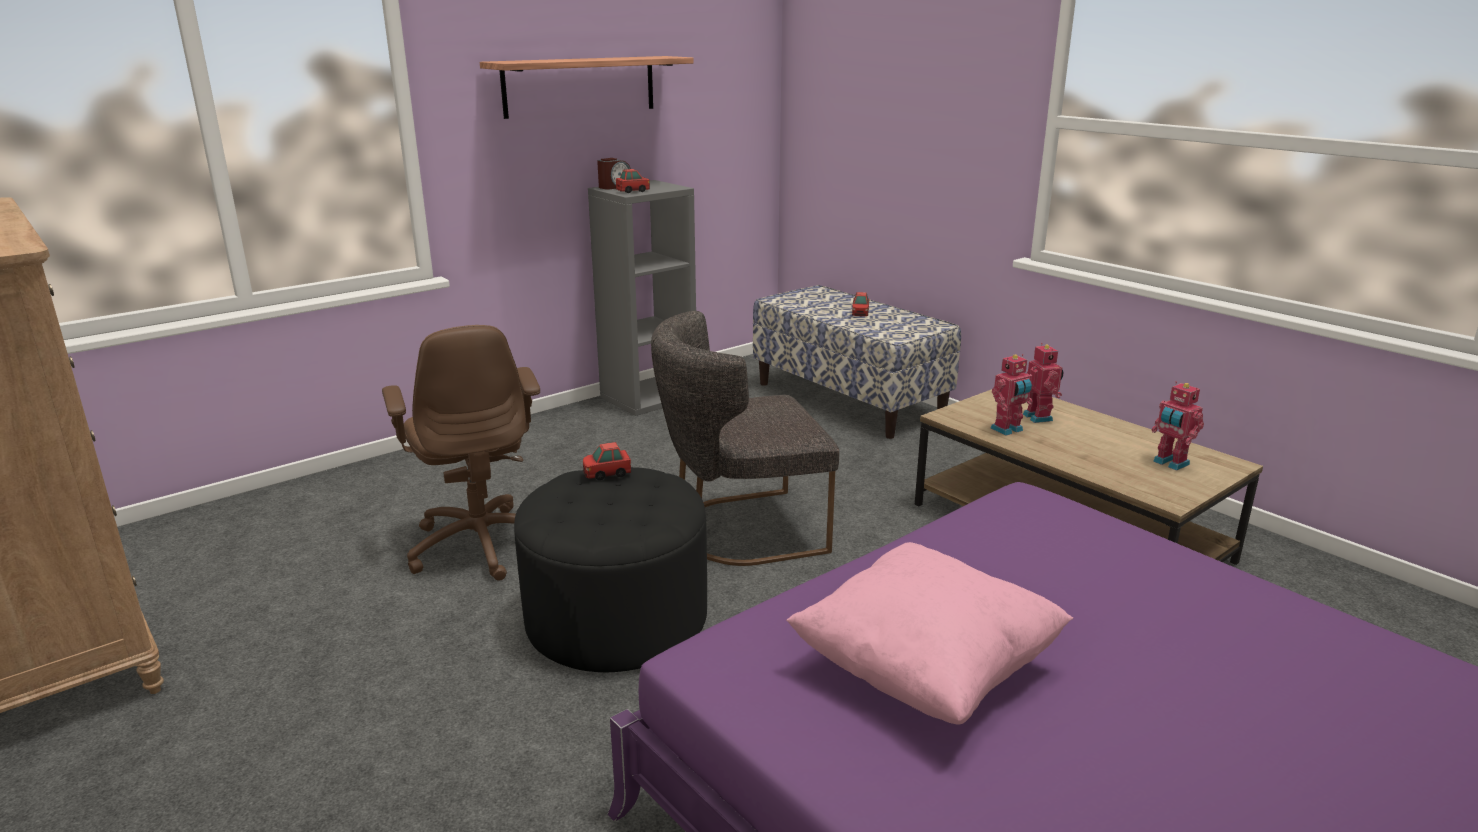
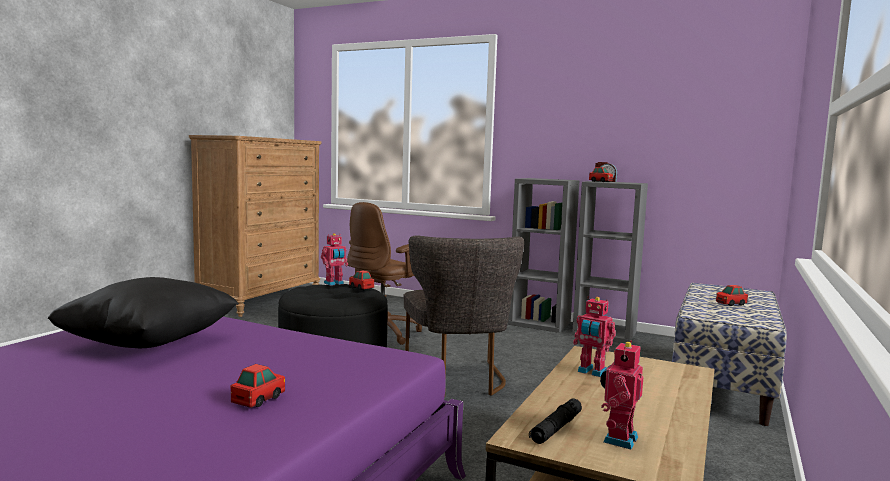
camera: 65 degrees right, 15 degrees down
(567, 419) = (540, 323): none -> grey bookcase
(580, 86) = (597, 116): shelf -> none
(740, 531) = (458, 381): grey chair -> grey chair turned 150 degrees counterclockwise
(925, 671) = (149, 344): pink pillow -> black pillow
(1039, 417) = (644, 382): toy robot -> toy robot (334, 283)
(1149, 480) = (556, 428): none -> black flashlight
(1170, 593) = (259, 399): none -> toy car

